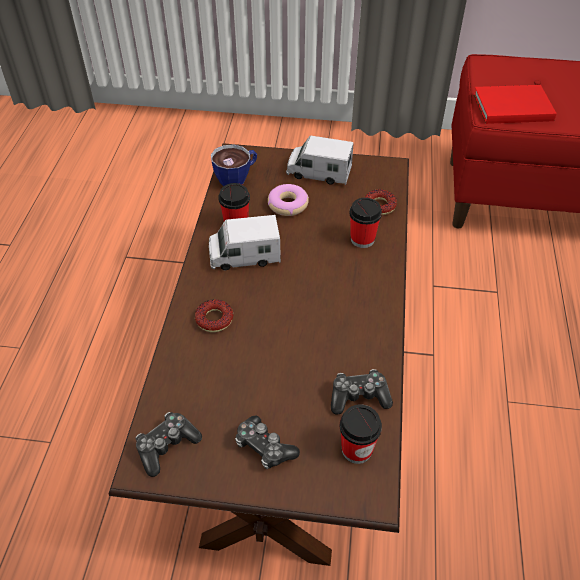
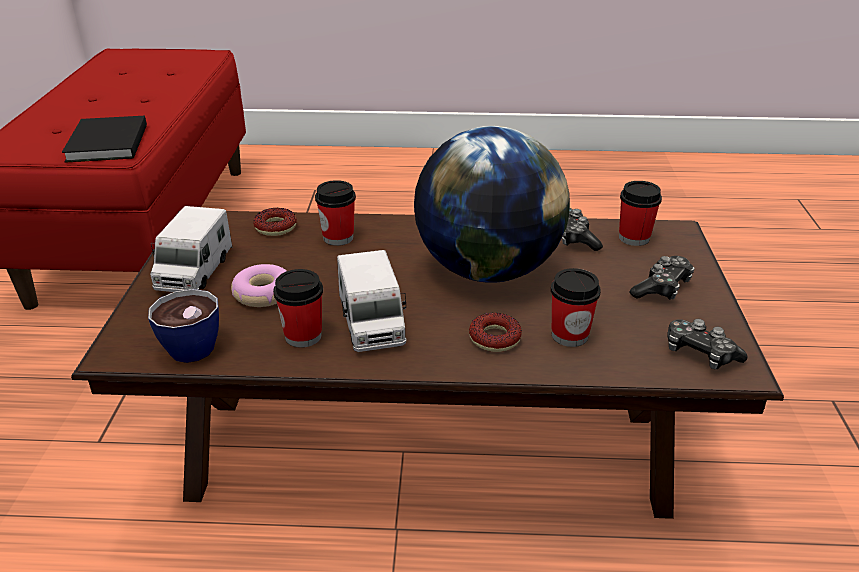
camera: 95 degrees left, 15 degrees down
(208, 364) = (569, 335): none -> cup
(306, 326) = (487, 270): none -> globe
(510, 107) = (105, 144): red book -> black book

